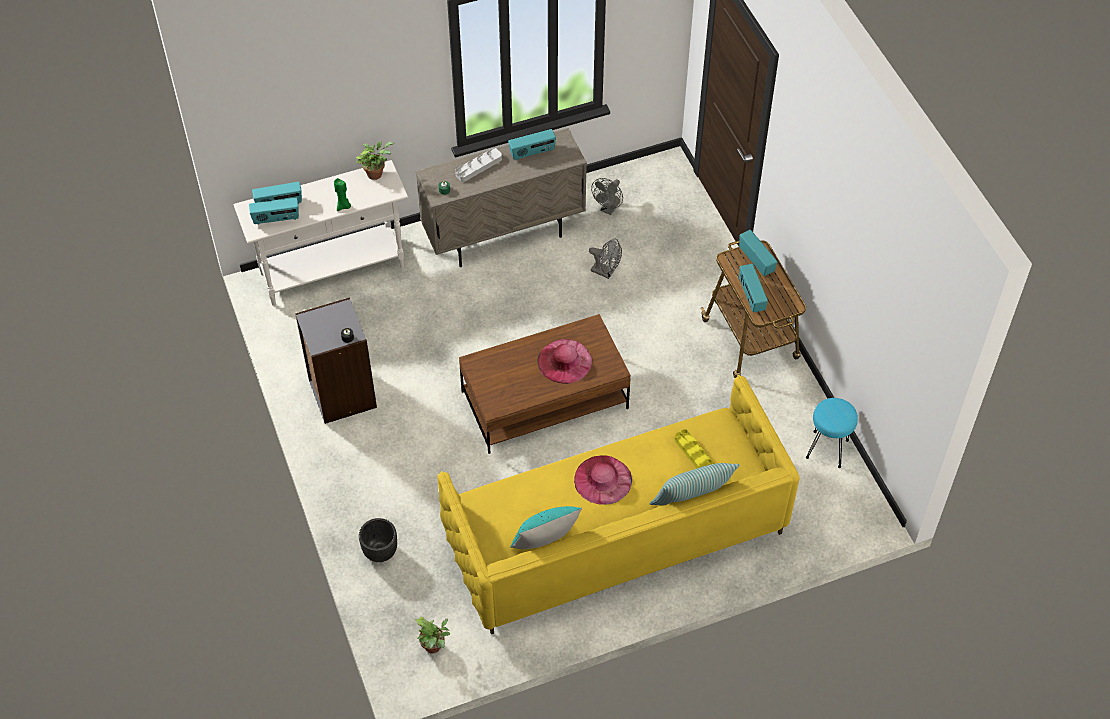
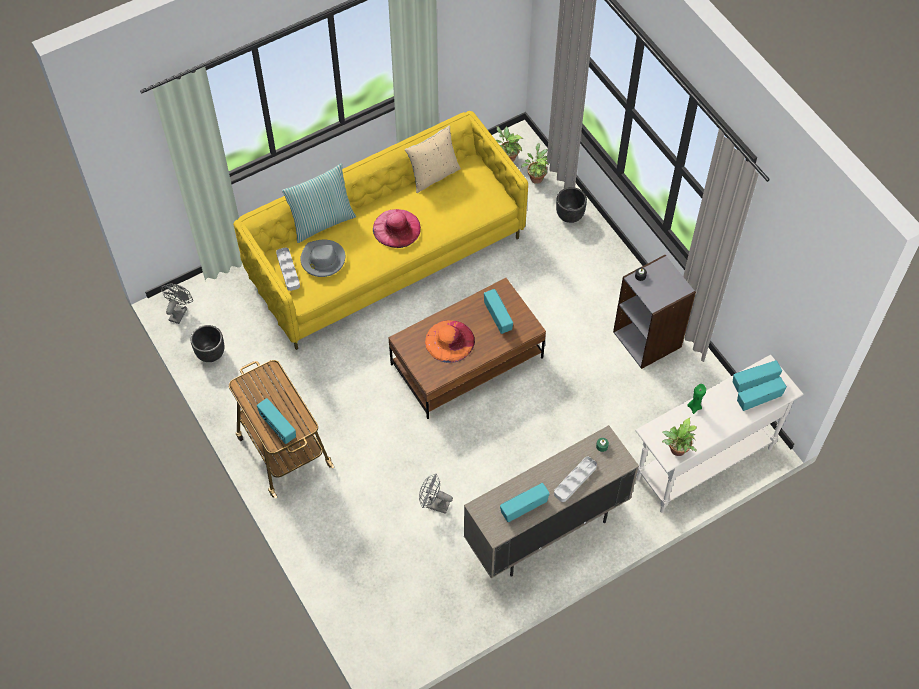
camera: 170 degrees right, 5 degrees up
(406, 612) = (535, 177): none -> potted plant
(545, 544) = (433, 175): turquoise pillow -> beige pillow
(564, 361) = (449, 341): pink hat -> orange hat
(608, 209) = (444, 584): grey fan -> grey fan (179, 312)
(695, 455) = (322, 260): yellow tray -> grey hat
(736, 450) = (288, 270): none -> grey tray
(751, 296) = (281, 388): radio -> radio (498, 317)
(828, 449) = (210, 354): turquoise stool -> black planter

